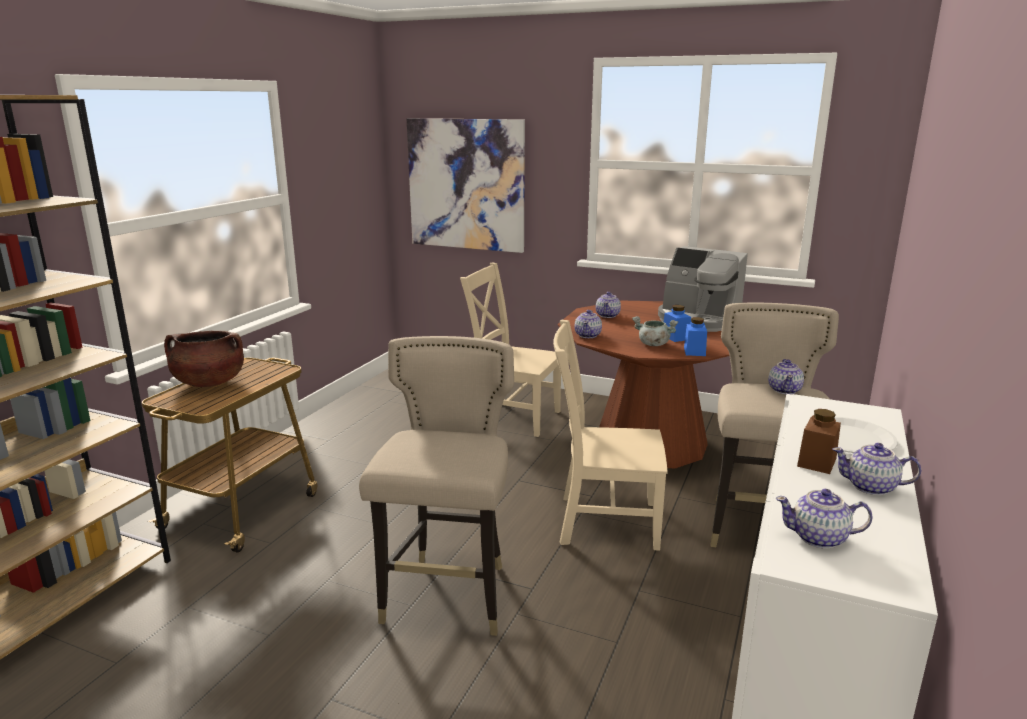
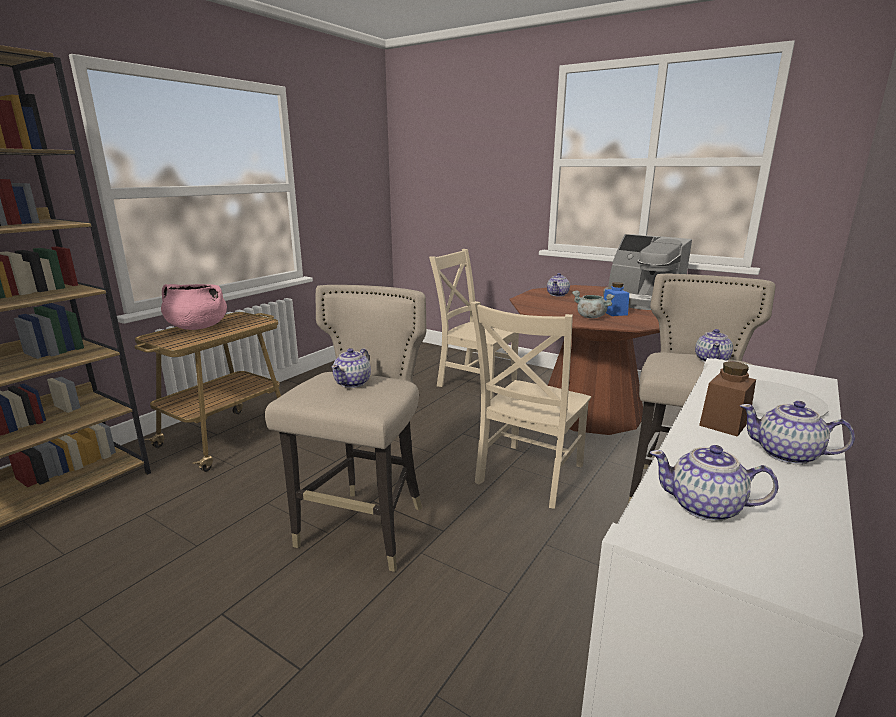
camera: 10 degrees right, 0 degrees up
(209, 383) = (197, 327): brown cooking pot -> pink cooking pot
(466, 184) = (450, 185): picture -> none
(588, 335) = (532, 308): teapot -> teapot (353, 383)
(603, 522) = (528, 476): beige chair -> beige chair turned 75 degrees counterclockwise
(694, 351) = (628, 324): blue jar -> none

